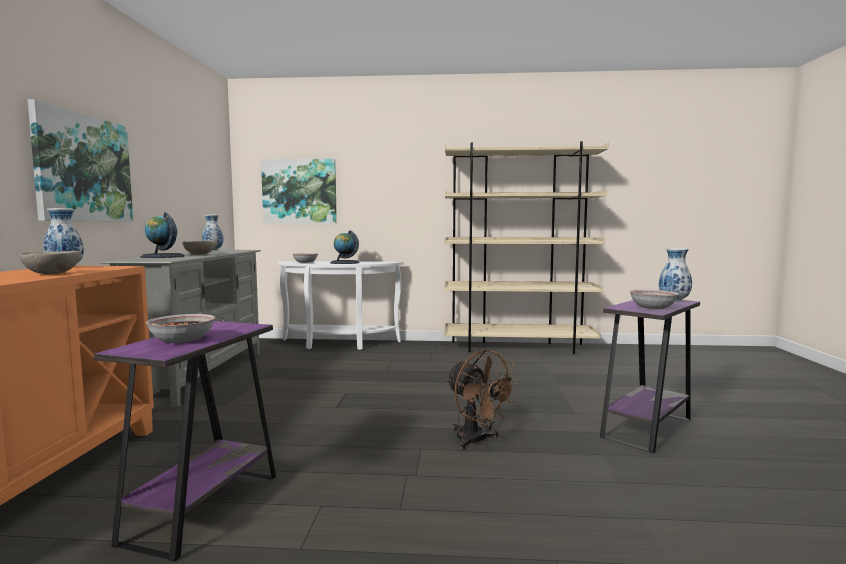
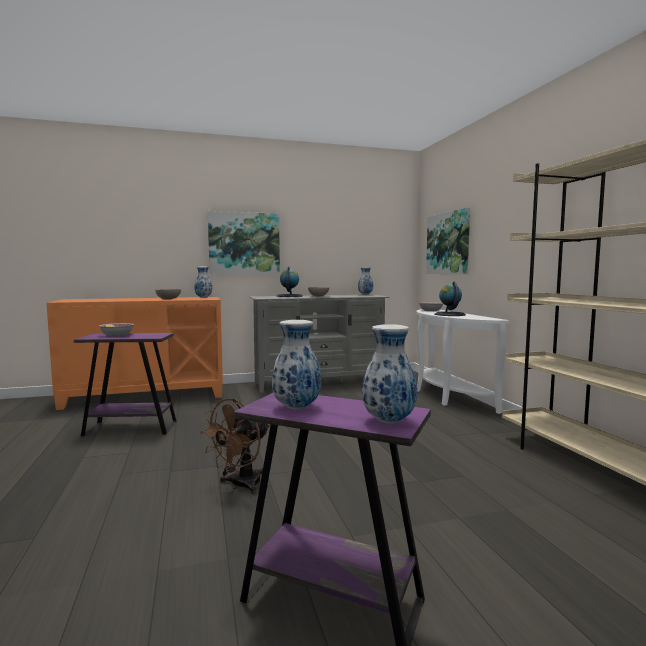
camera: 70 degrees right, 0 degrees up
(653, 307) = (297, 408): bowl -> vase

